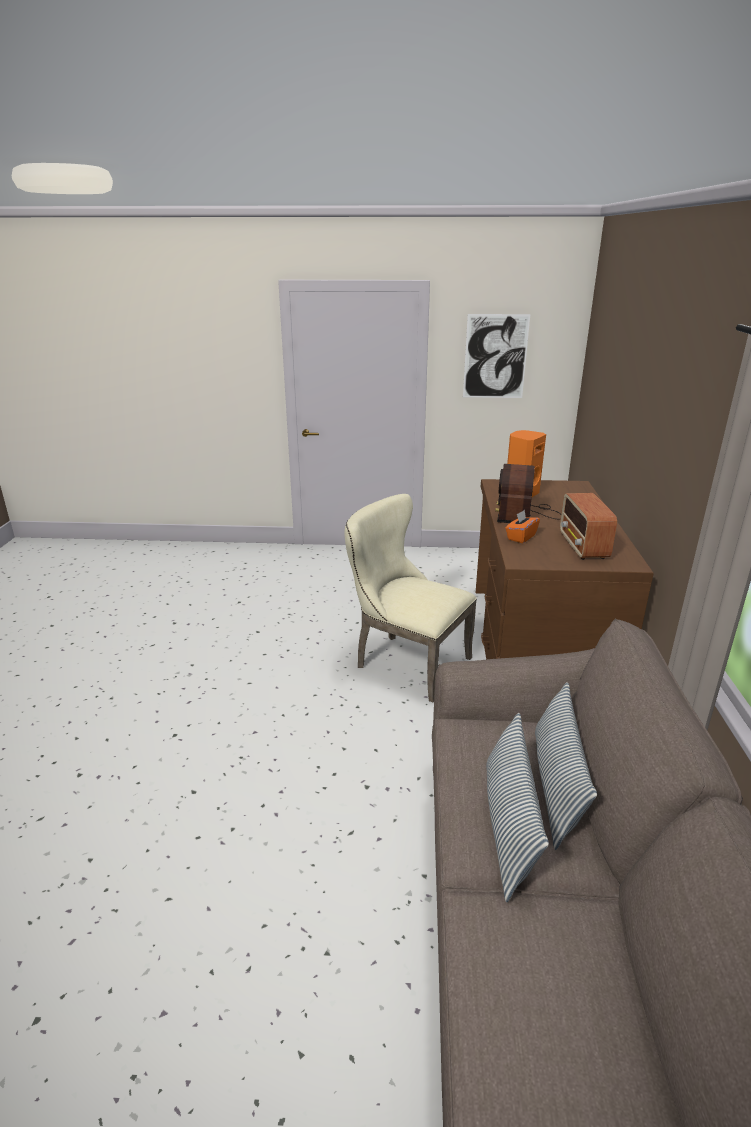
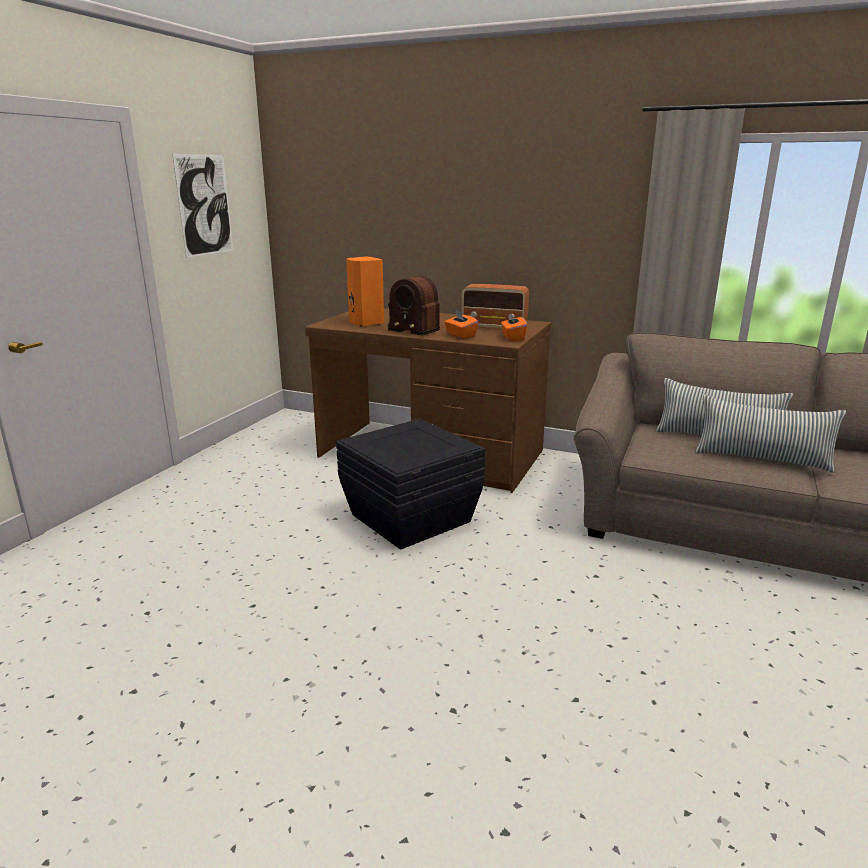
camera: 70 degrees left, 5 degrees down
(405, 662) = (410, 517): beige chair -> black storage box
(543, 561) = (512, 338): none -> orange tissue box

